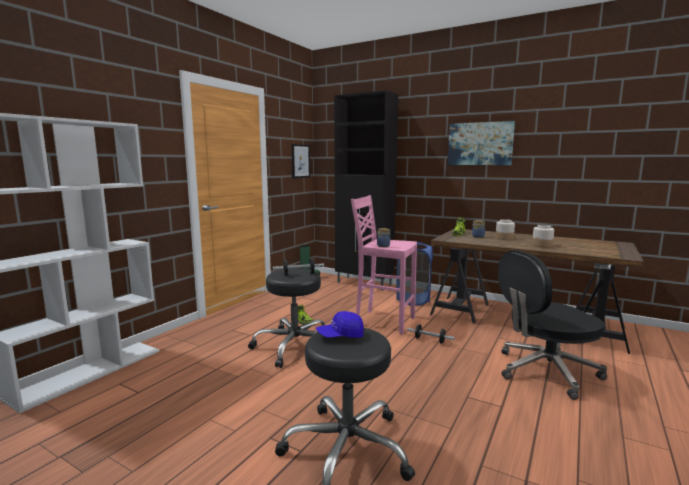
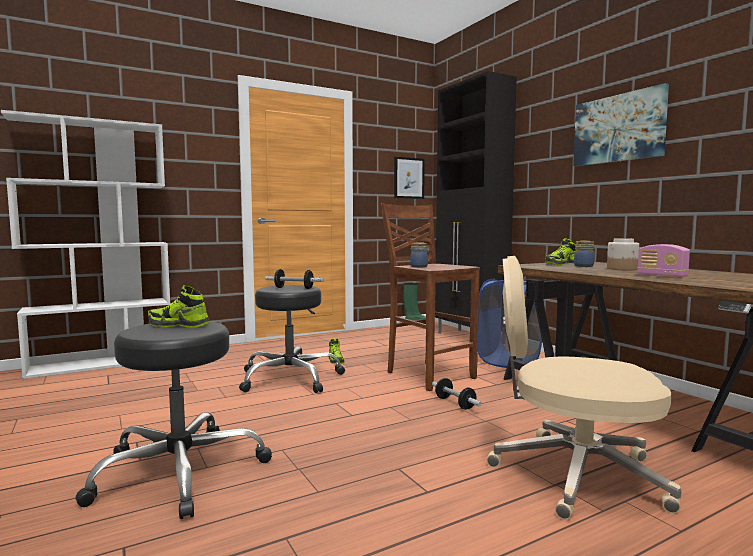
camera: 30 degrees right, 5 degrees down
(340, 336) = (178, 325): blue cap -> shoe
(383, 321) = (428, 375): pink stool -> brown stool
(542, 245) = (661, 276): jar -> radio
(544, 371) = (574, 474): black office chair -> beige office chair

